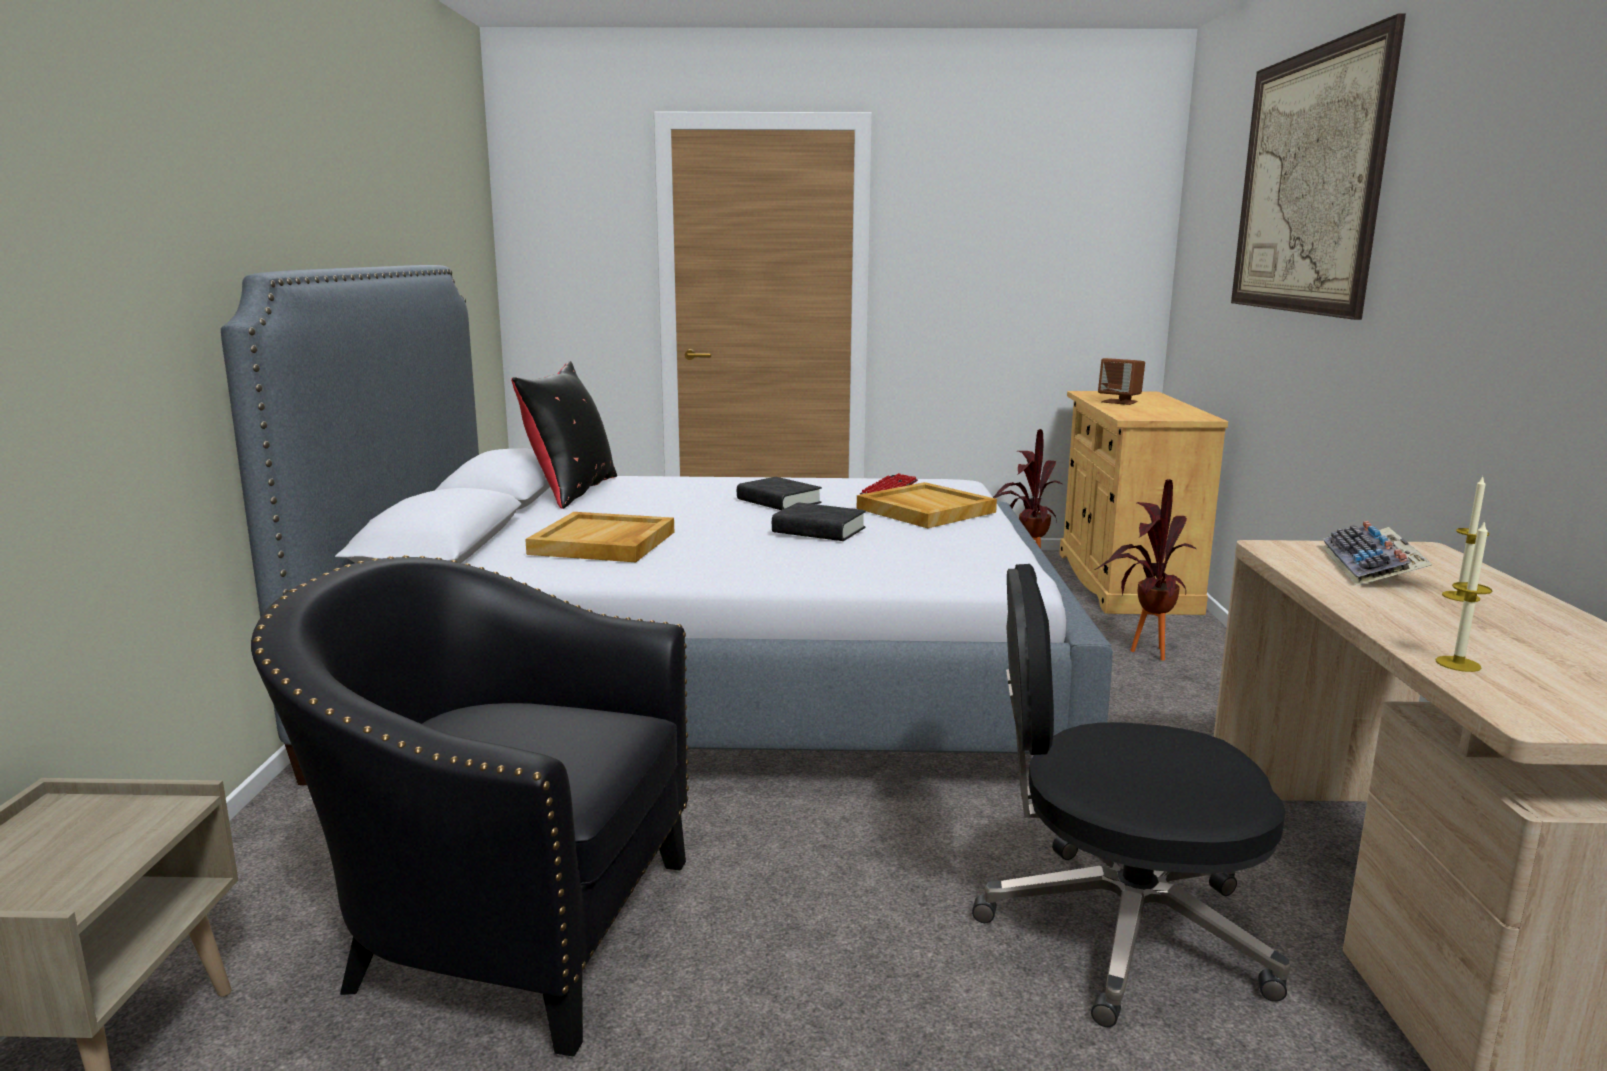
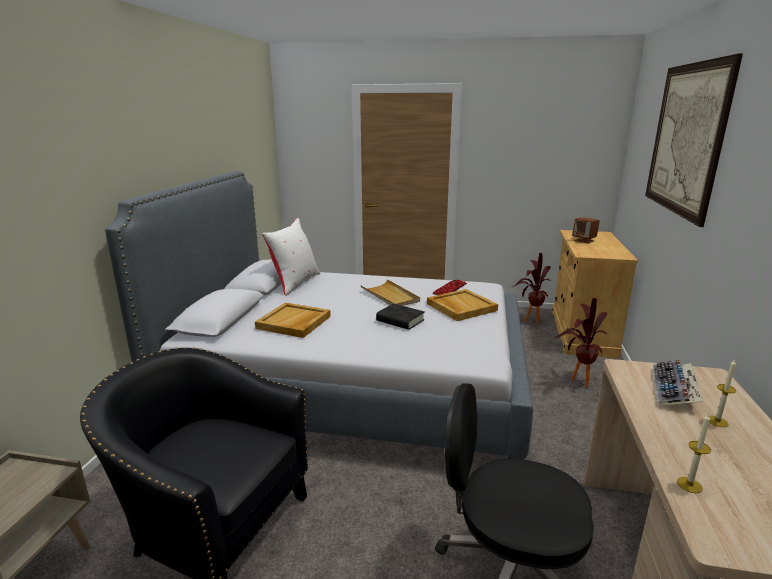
camera: 10 degrees right, 5 degrees up
(571, 491) = (295, 283): black pillow -> white pillow
(778, 501) = (390, 296): black book -> beige tray

